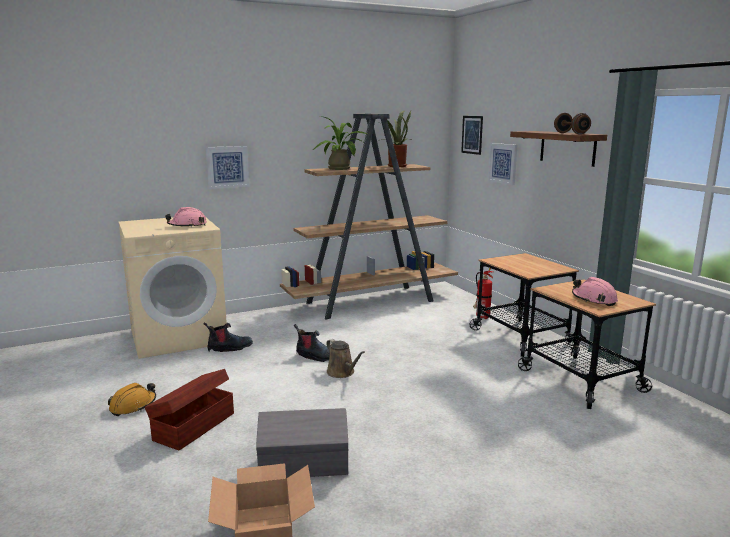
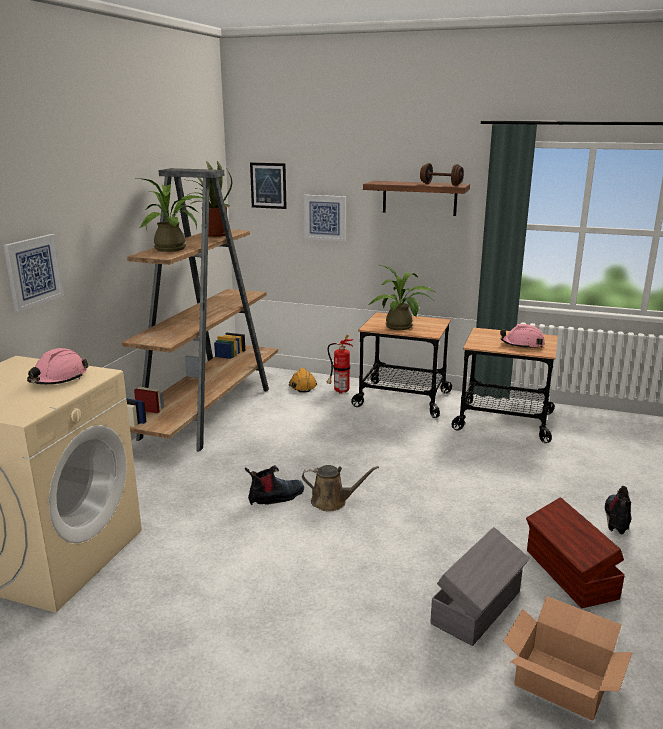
camera: 45 degrees left, 5 degrees up
(133, 406) = (188, 669): orange hard hat -> orange hard hat (302, 386)
(193, 426) = (309, 643): brown storage box -> brown storage box (570, 574)
(229, 348) = (156, 535): boot -> boot (617, 519)
(516, 265) = (401, 327): none -> potted plant

